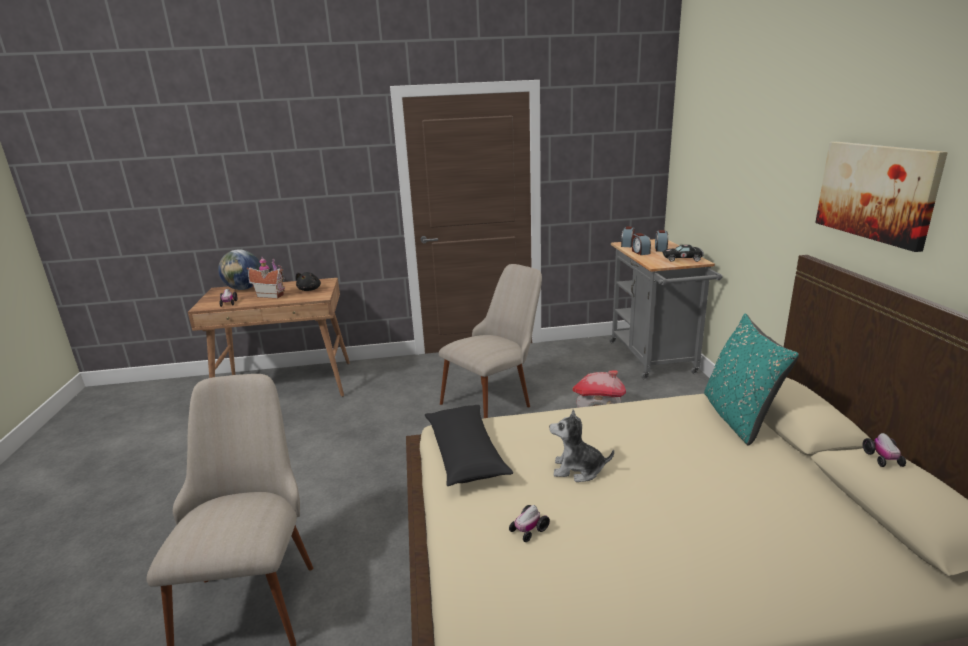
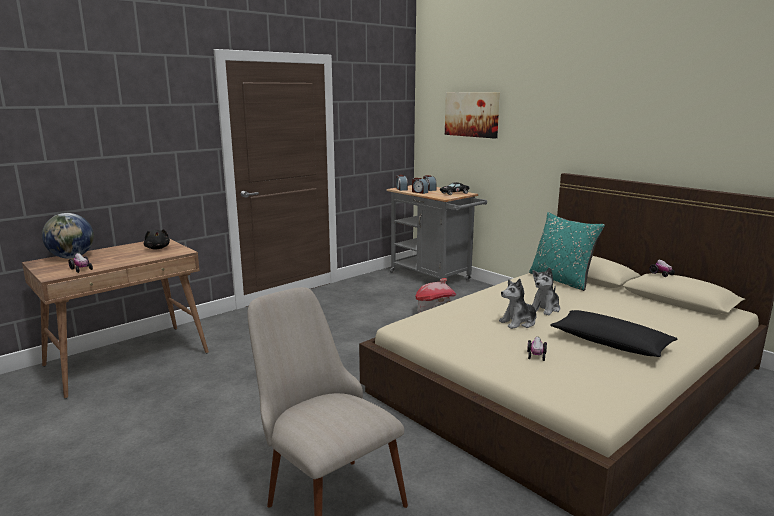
camera: 35 degrees left, 5 degrees down
(271, 295) = (121, 257): toy house -> none
(465, 454) = (438, 333): black pillow -> black pillow (610, 343)
(495, 399) = (351, 324): beige chair -> none
(645, 459) = (545, 309): none -> plush toy
(876, 192) = (610, 128): picture -> picture (472, 114)

